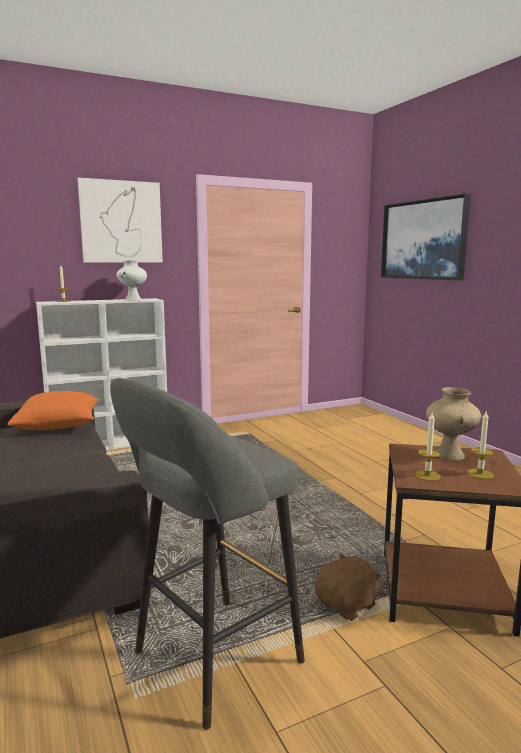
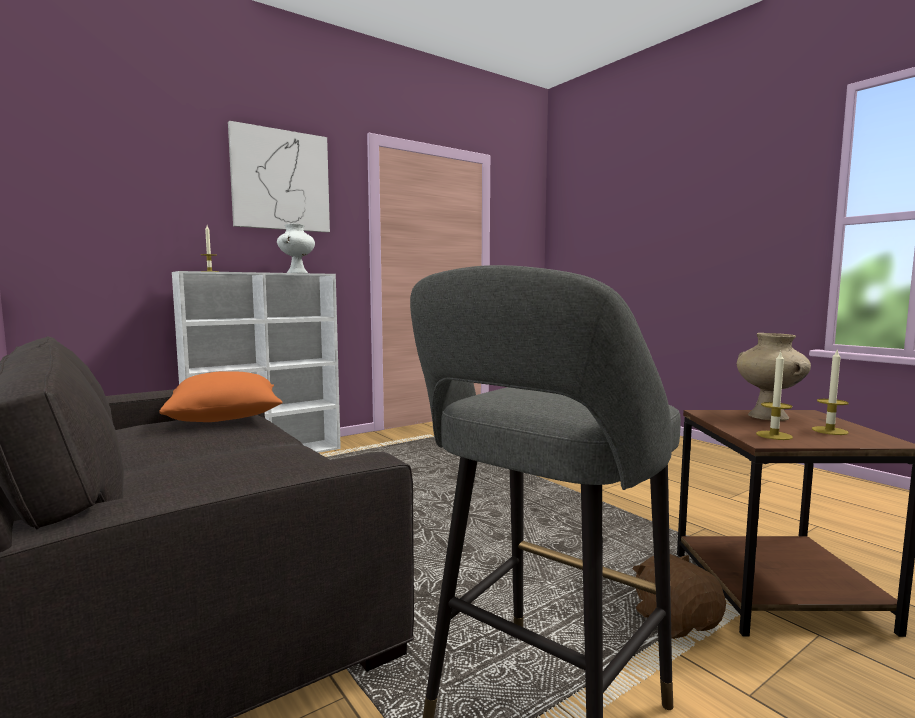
camera: 10 degrees left, 5 degrees down
(347, 605) = (675, 621): brown plush toy -> brown plush toy turned 60 degrees counterclockwise
(423, 239) = (615, 215): picture -> none

